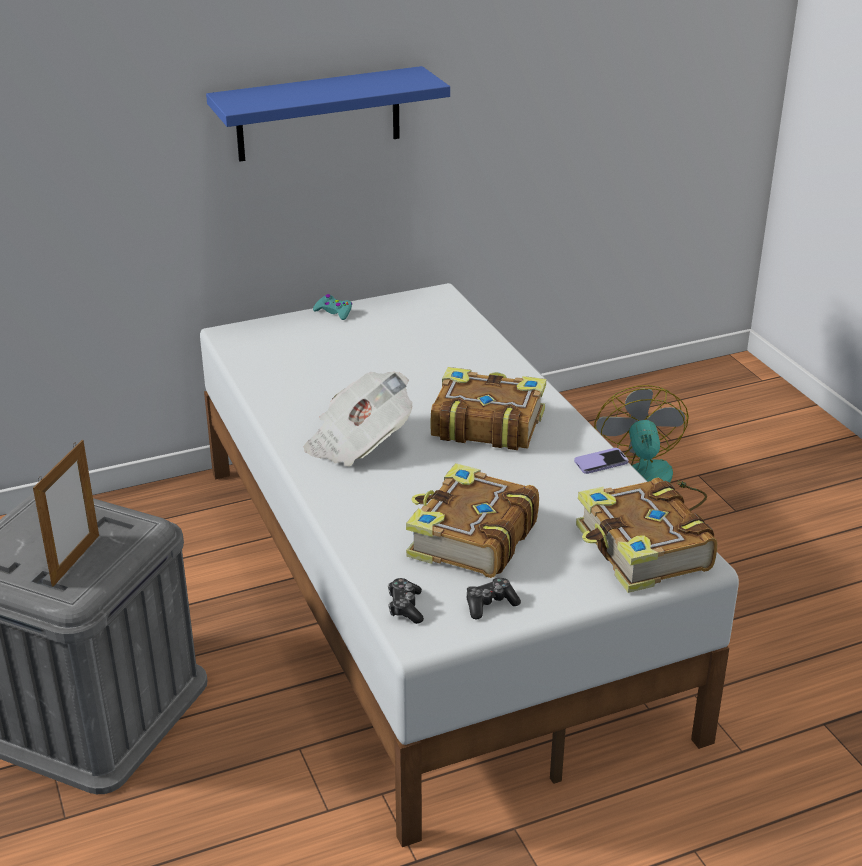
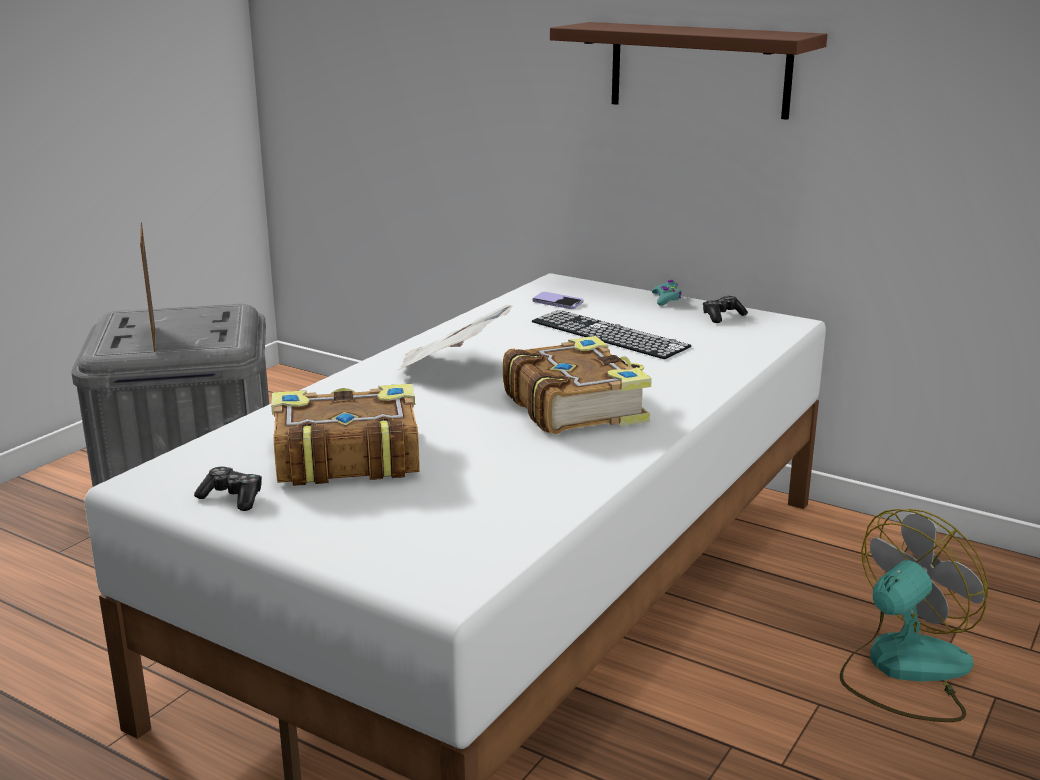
camera: 55 degrees right, 10 degrees down
(75, 560) = (154, 338): picture frame -> picture frame turned 90 degrees clockwise
(318, 114) = (699, 69): blue shelf -> brown shelf
(374, 361) = (608, 334): none -> keyboard
(405, 607) = (190, 461): game controller -> game controller (722, 316)
(601, 462) = (589, 479): phone -> phone (557, 302)
(642, 551) = (430, 550): book -> none

